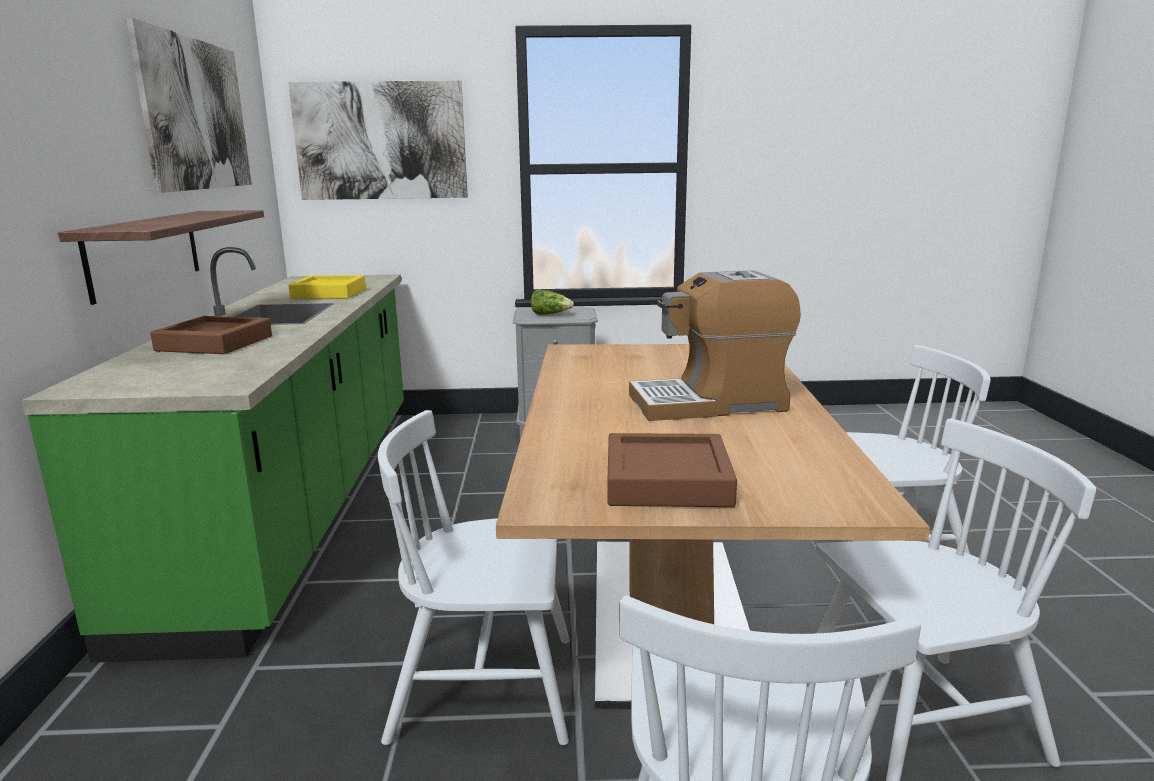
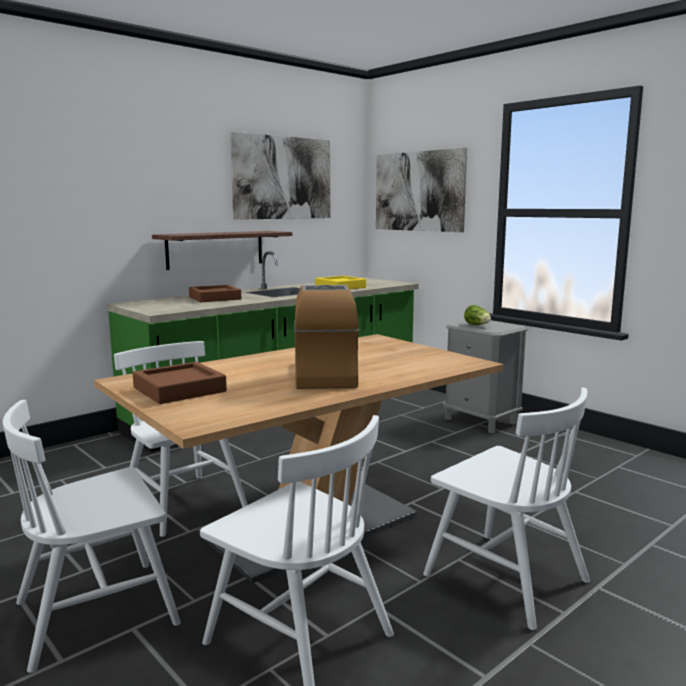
camera: 50 degrees right, 5 degrees down
(710, 403) = (324, 375): coffee machine -> coffee machine turned 45 degrees clockwise

